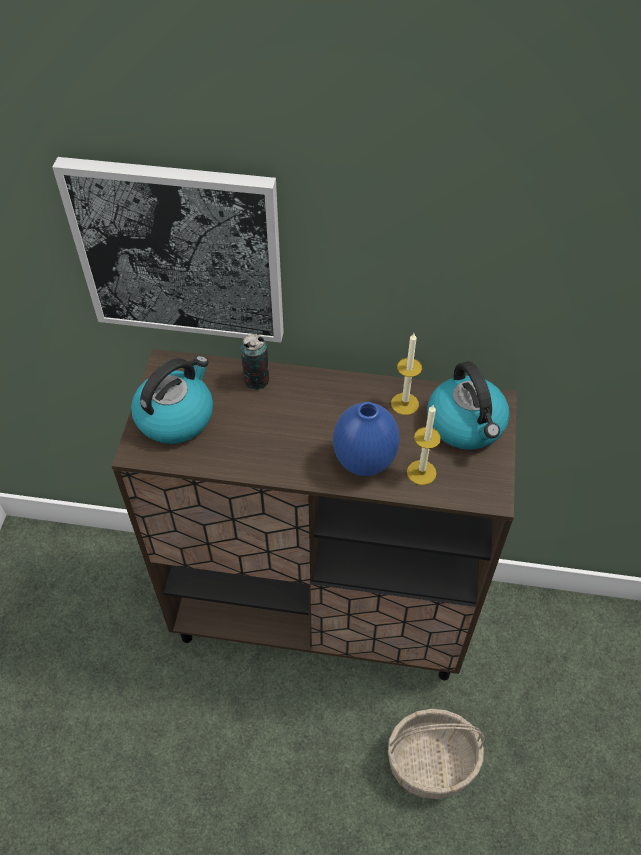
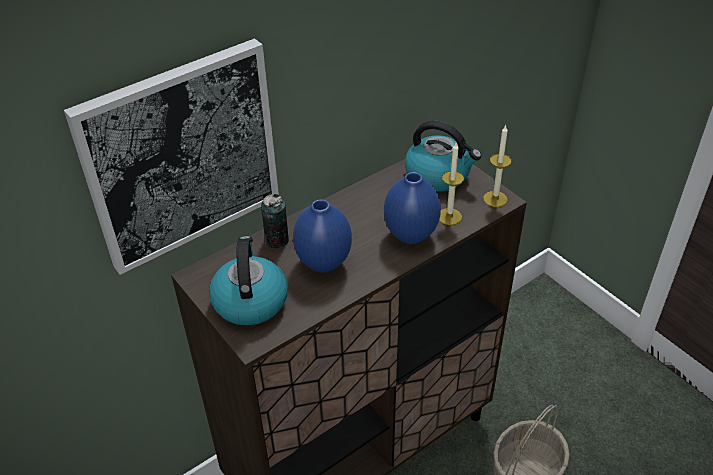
camera: 45 degrees left, 10 degrees down
(264, 429) = (323, 264): none -> blue vase
(404, 404) = (389, 189): candle -> candle (495, 199)

